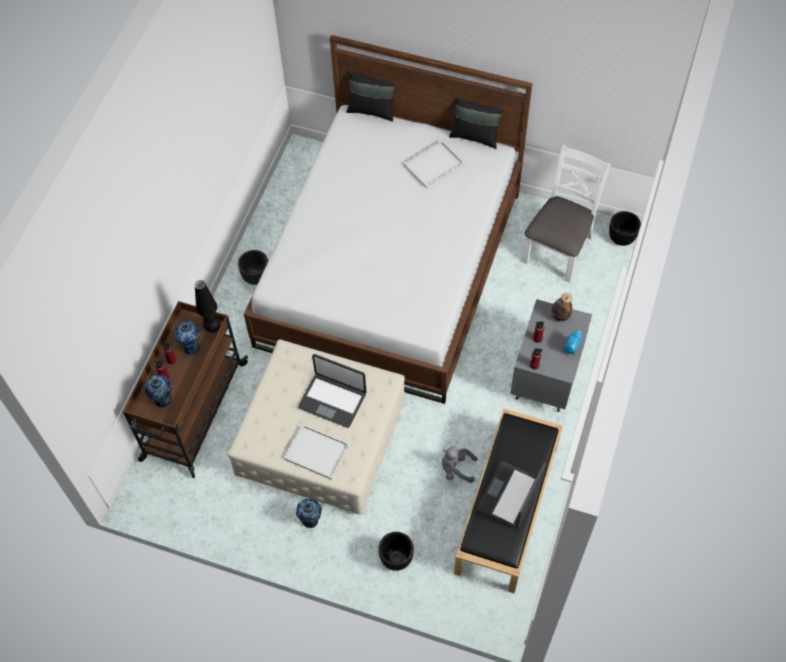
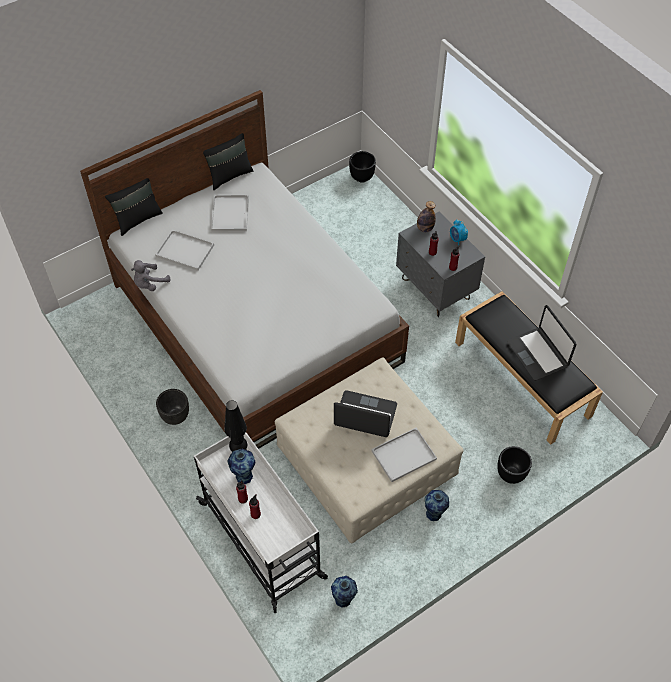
camera: 55 degrees left, 5 degrees down
(163, 401) = (278, 529): vase -> vase (344, 600)
(193, 412) = (263, 541): brown cart -> white cart
(332, 400) = (365, 416): laptop -> laptop turned 135 degrees counterclockwise
(369, 163) = (186, 251): none -> white tray
(456, 469) = (465, 389): grey plush toy -> grey plush toy (150, 284)
(558, 249) = (336, 215): white chair -> none

